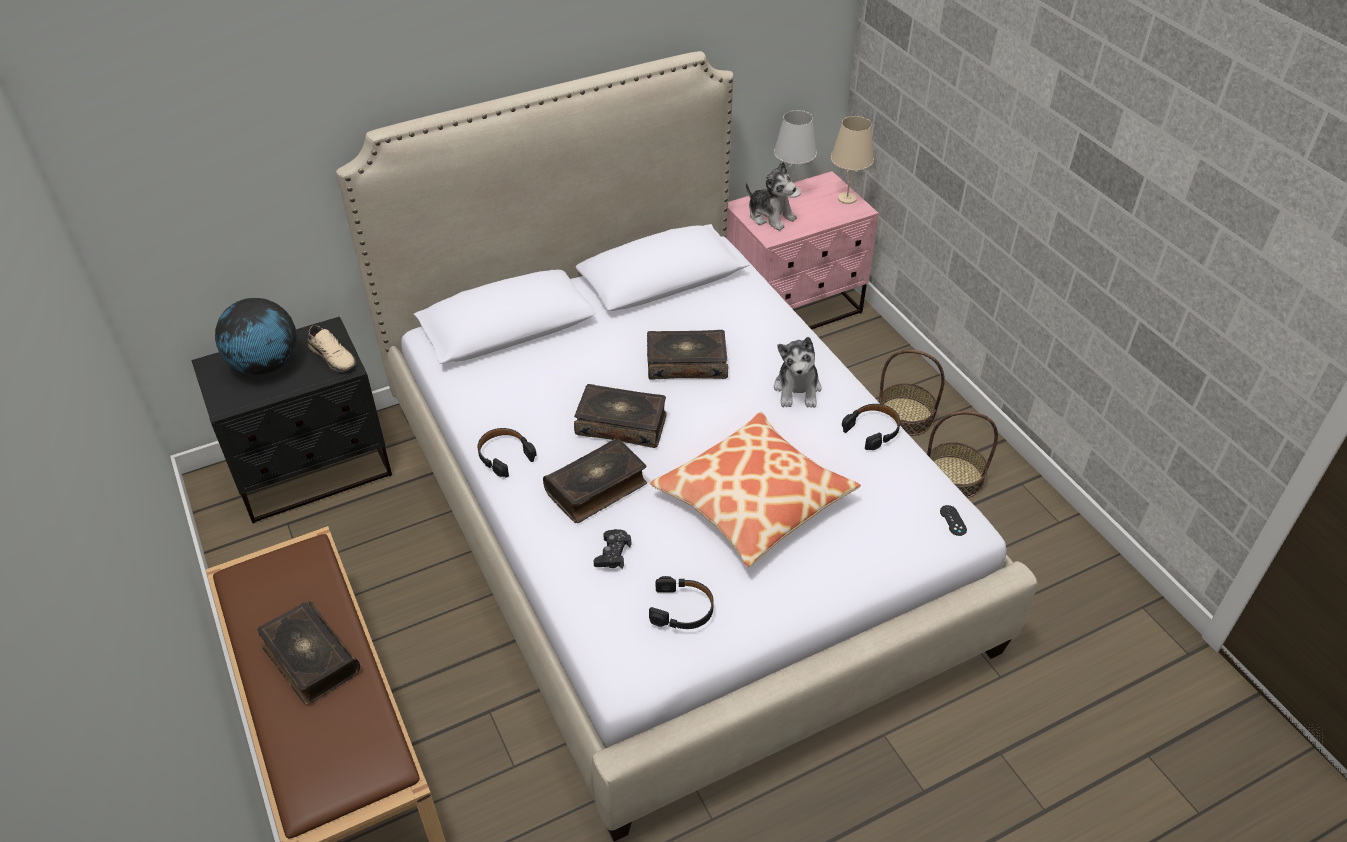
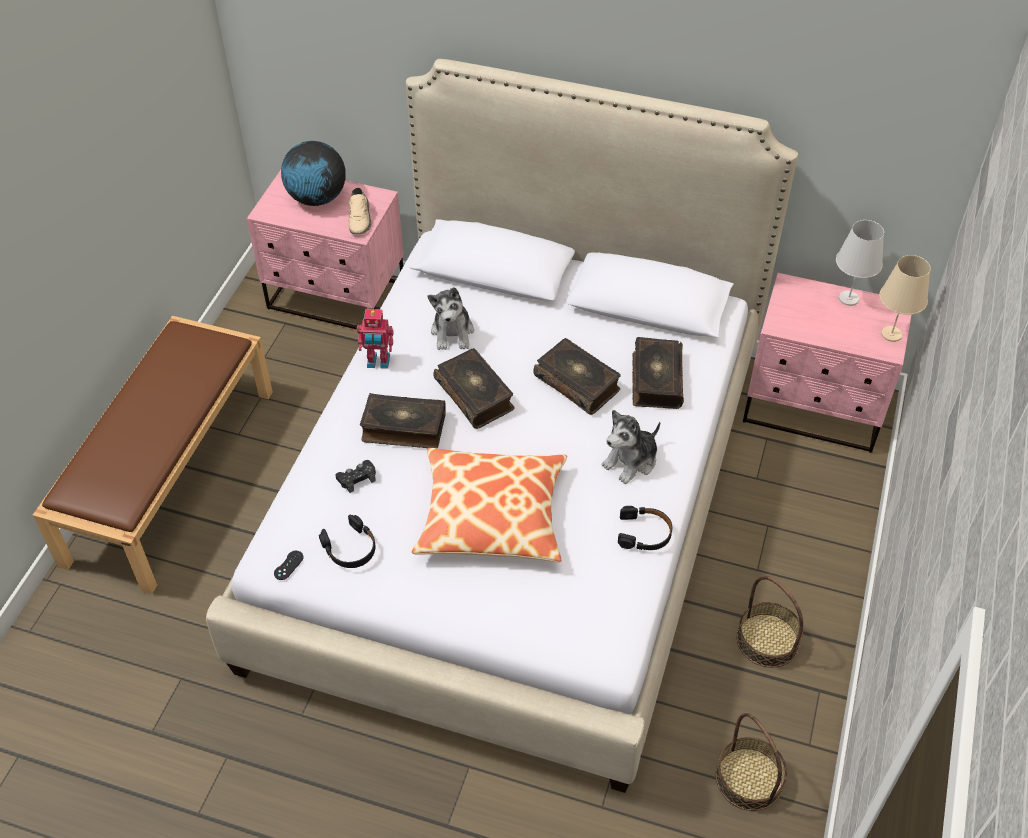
camera: 45 degrees right, 5 degrees up
(310, 659) = (154, 412): book -> book (655, 380)
(314, 471) = (336, 298): black nightstand -> pink nightstand
(504, 455) = (378, 362): black headphones -> toy robot
(770, 216) = (801, 308): plush toy -> plush toy (452, 332)
(905, 416) = (793, 563): basket -> basket (749, 778)
(953, 520) = (609, 643): black game controller -> black game controller (288, 565)

